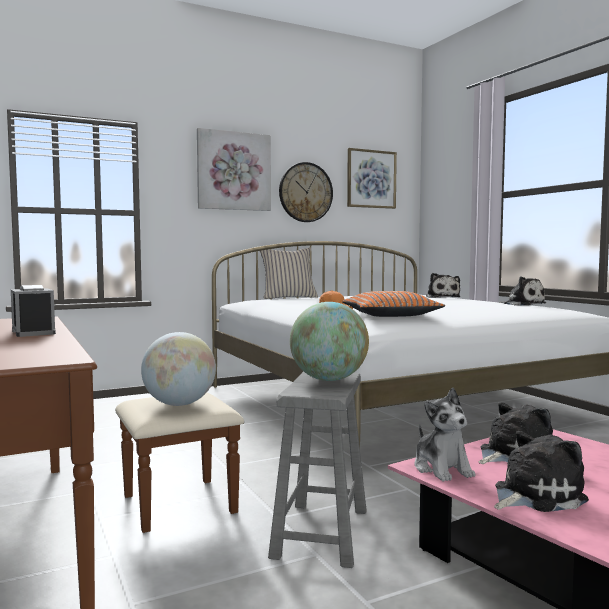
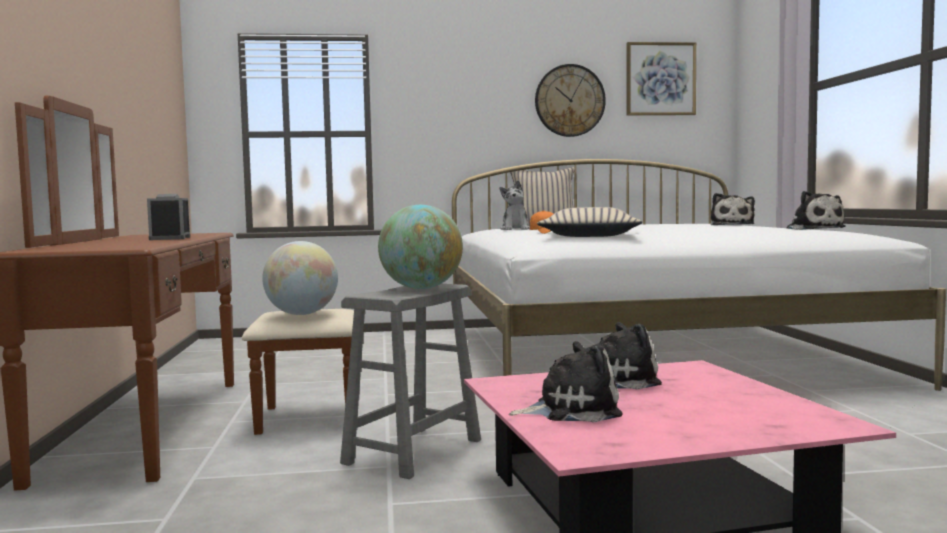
camera: 20 degrees right, 0 degrees up
(233, 171) = (478, 80): picture -> none
(390, 315) = (589, 236): orange pillow -> beige pillow
(442, 469) = (513, 385): plush toy -> plush toy (515, 229)

